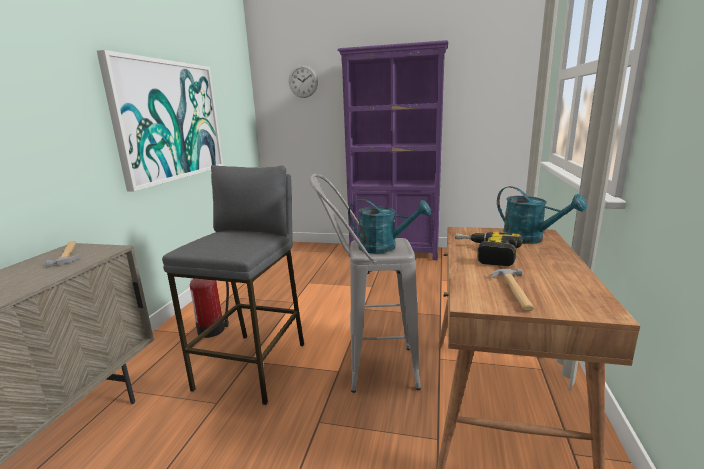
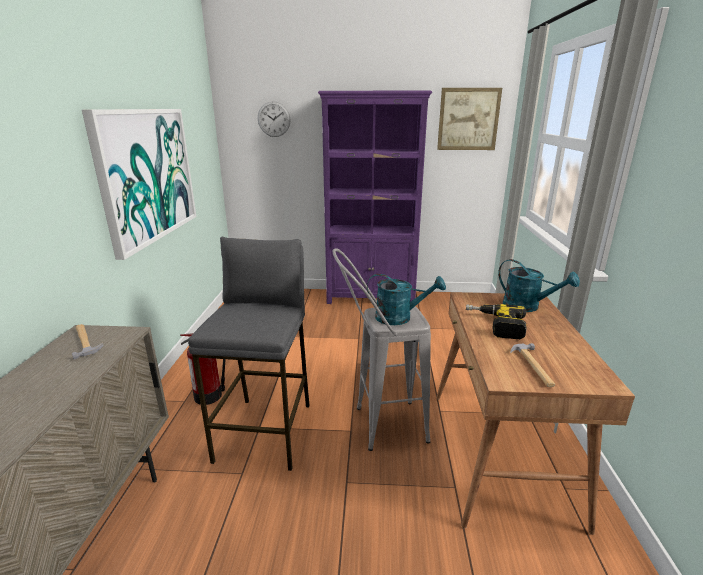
camera: 10 degrees left, 5 degrees up
(491, 71) = (468, 119): none -> picture

